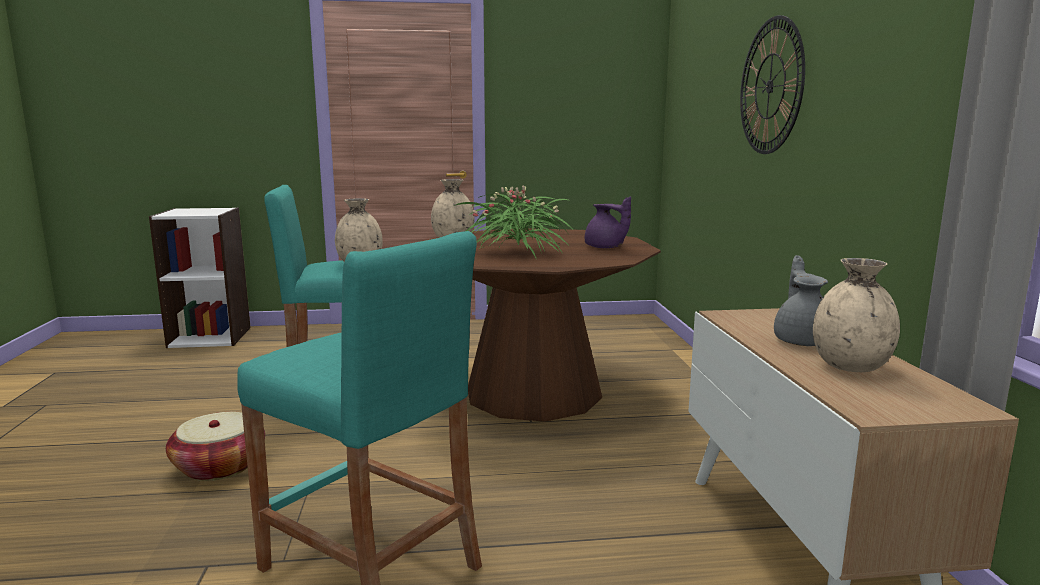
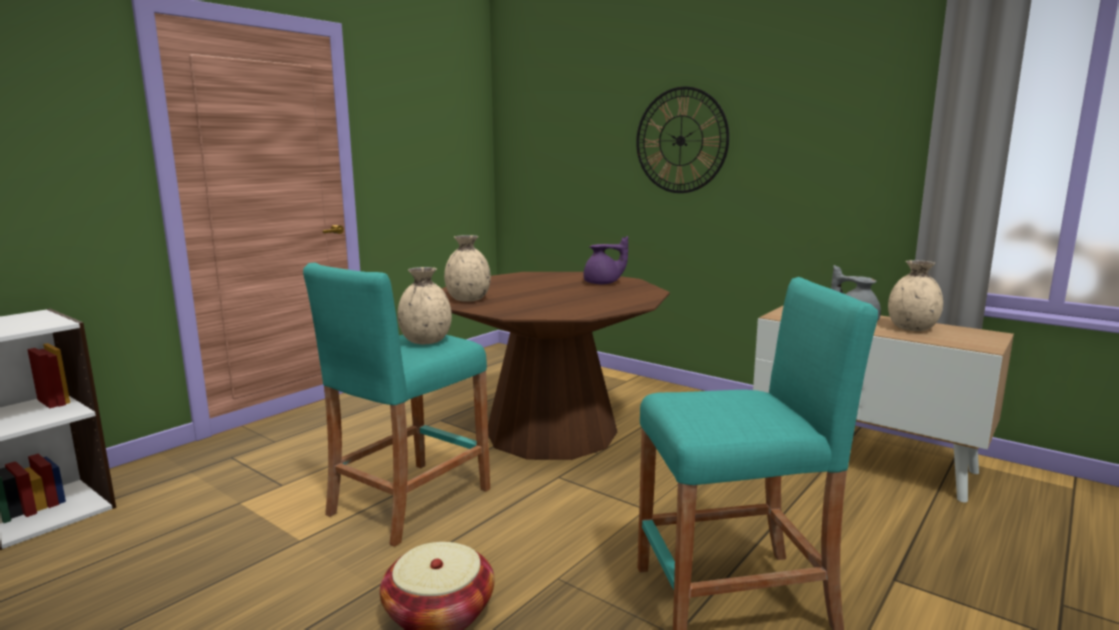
camera: 45 degrees left, 0 degrees up
(516, 252) = (563, 299): potted plant -> none

